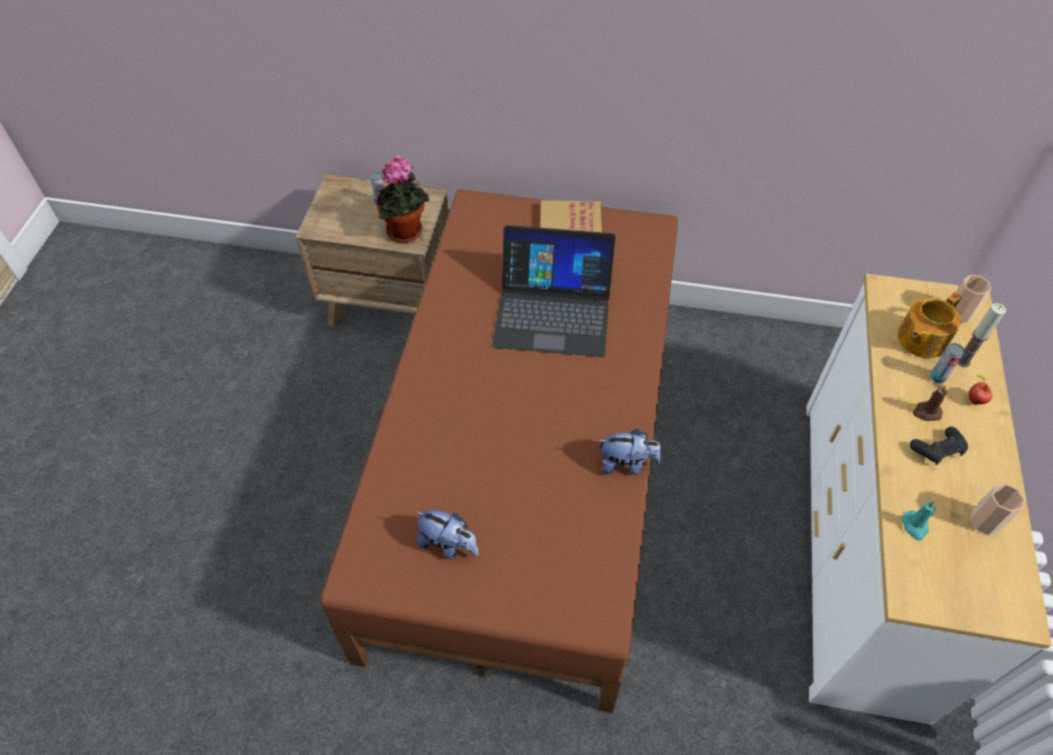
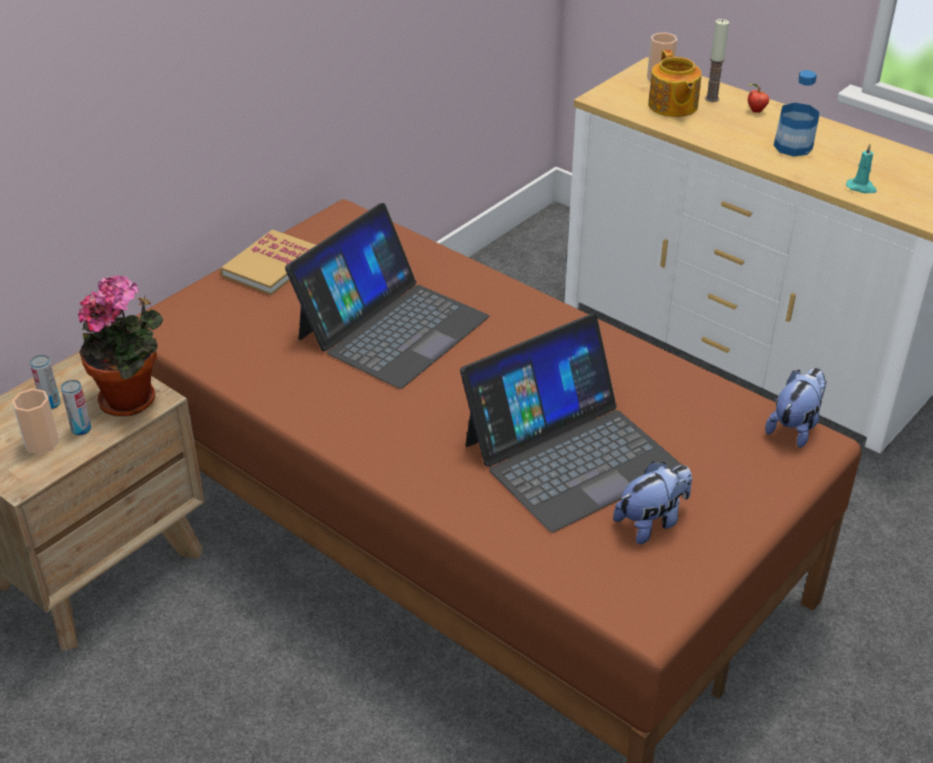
camera: 60 degrees left, 15 degrees down
(488, 468) = (570, 454): none -> laptop
(627, 464) = (639, 355): plush toy -> plush toy (795, 427)
(926, 412) = (751, 135): brown candle -> none
(937, 377) = (719, 115): can -> can (81, 429)
(937, 449) = (793, 147): black game controller -> bottle
(985, 521) = (876, 156): cup -> cup (42, 443)

